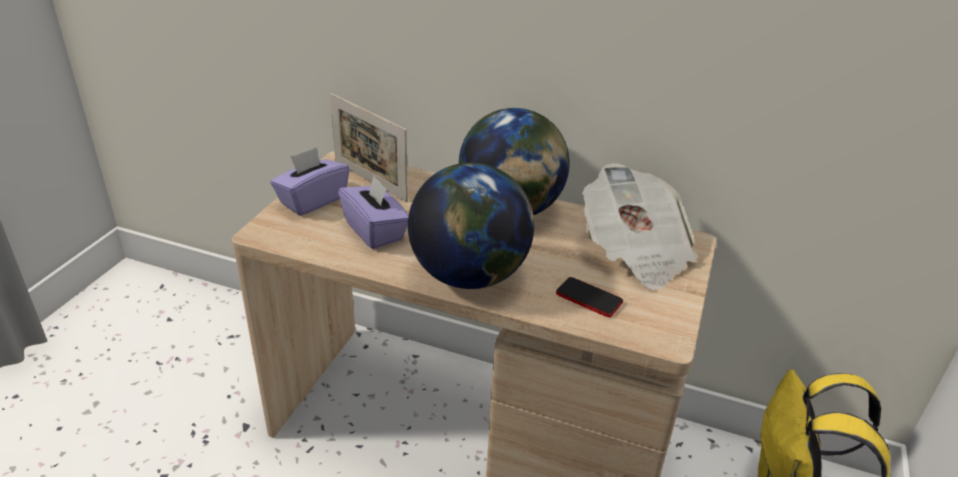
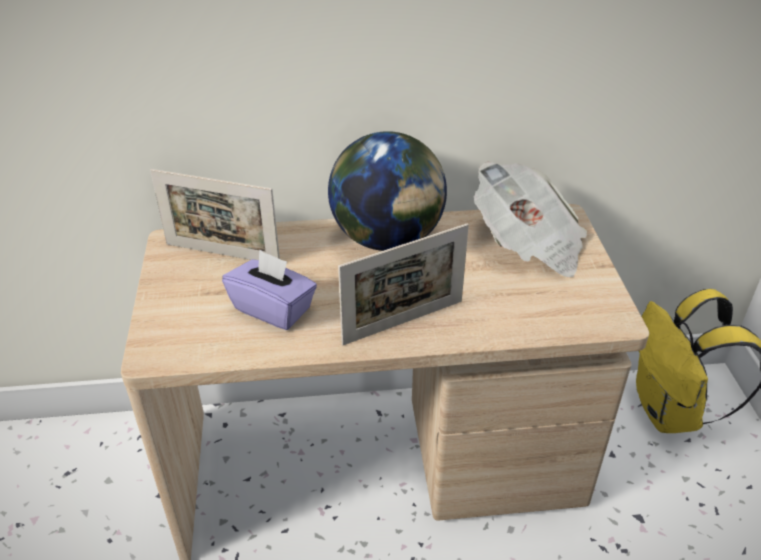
camera: 25 degrees left, 5 degrees up
(312, 200) = (177, 297): purple tissue box -> none
(469, 275) = (403, 322): globe -> picture frame
(589, 298) = (525, 305): phone -> none

